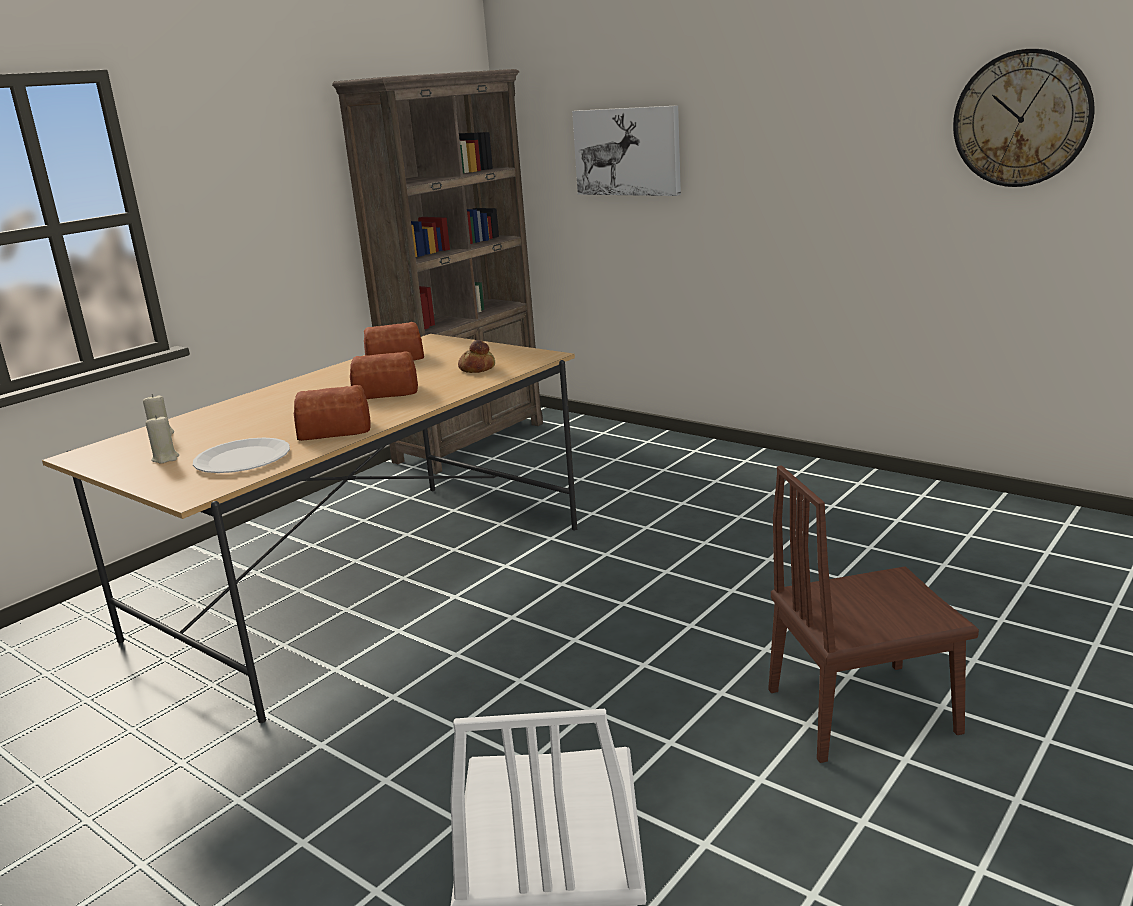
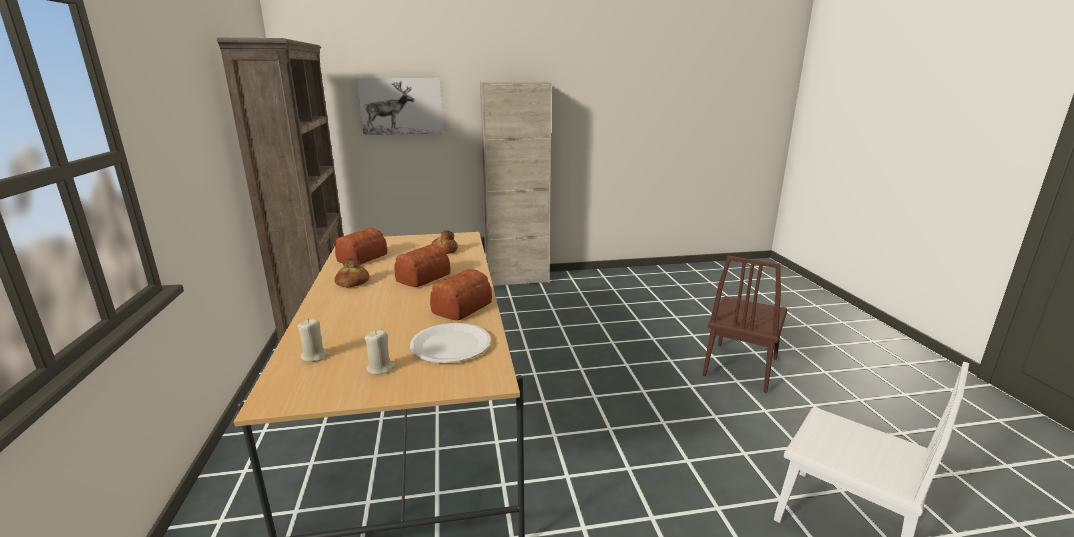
camera: 50 degrees left, 0 degrees up
(327, 382) = (352, 282): none -> bread
(771, 460) = (517, 279): none -> beige cabinet
(1022, 119) = (631, 91): wall clock -> none

